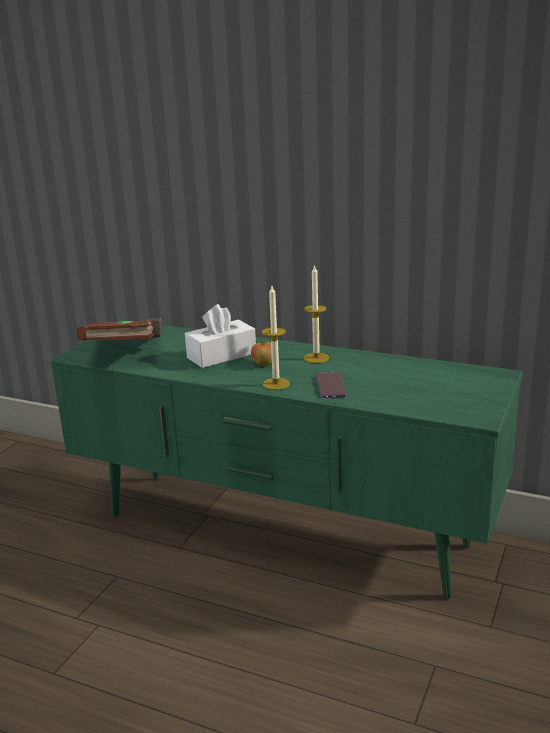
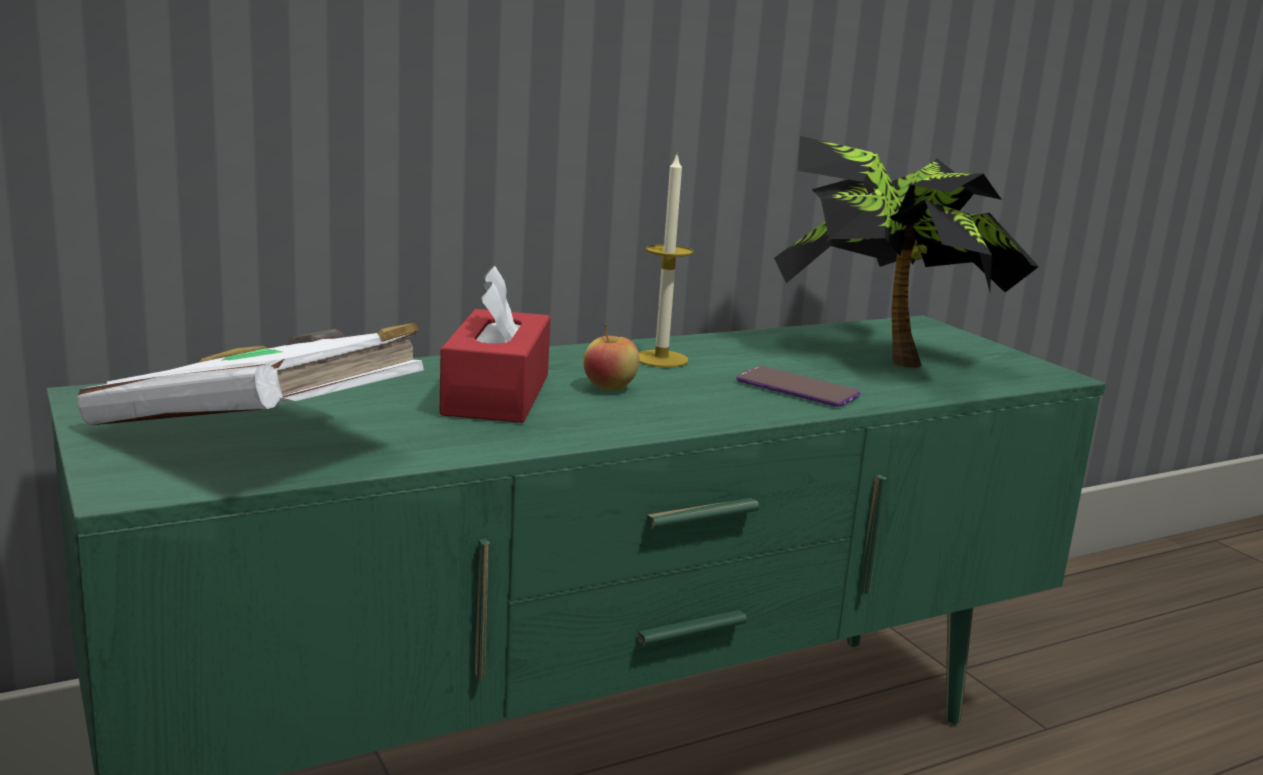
camera: 55 degrees left, 5 degrees down
(127, 351) = (257, 439): brown book -> white book
(221, 355) = (496, 394): white tissue box -> red tissue box
(276, 384) = (719, 409): candle -> none
(423, 383) = (885, 354): none -> potted plant

